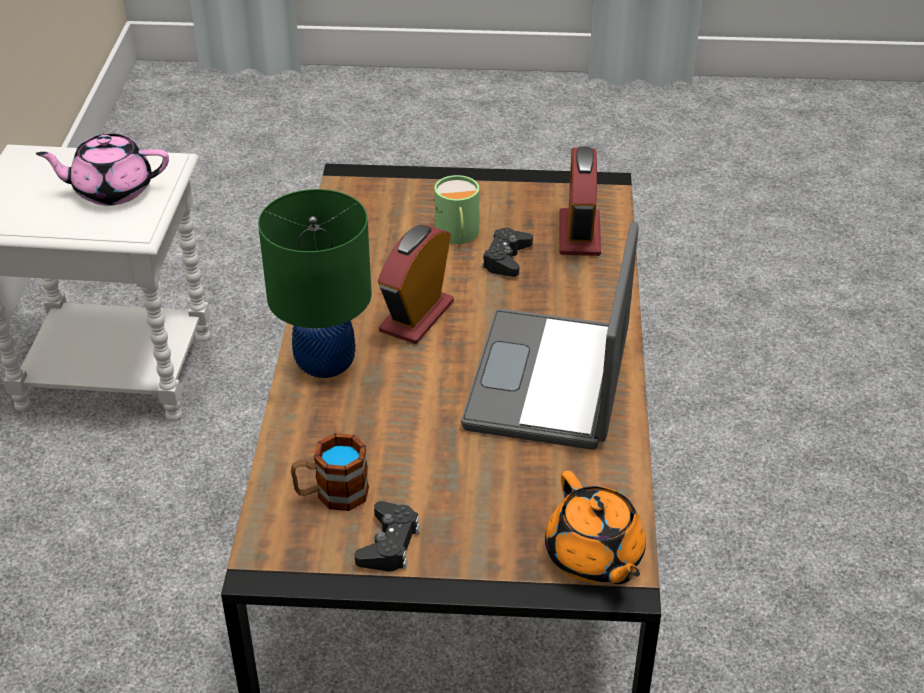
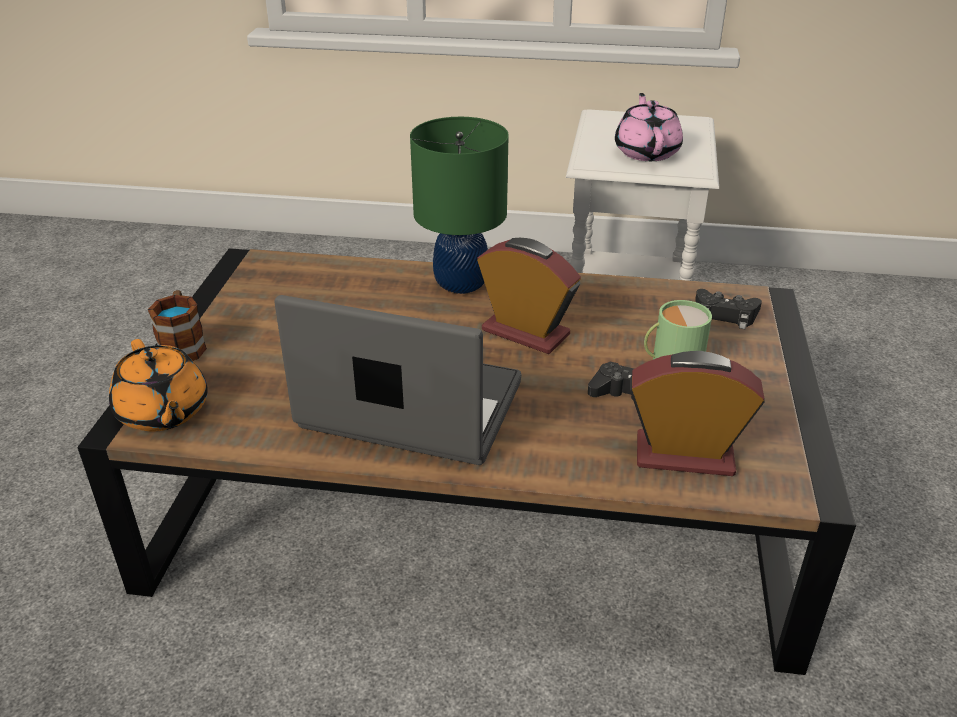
camera: 95 degrees right, 5 degrees down
(331, 494) = (302, 287): mug -> mug (183, 345)
(389, 544) = (237, 310): black game controller -> black game controller (725, 314)
(594, 557) = (163, 412): orange teapot -> orange teapot turned 105 degrees counterclockwise

